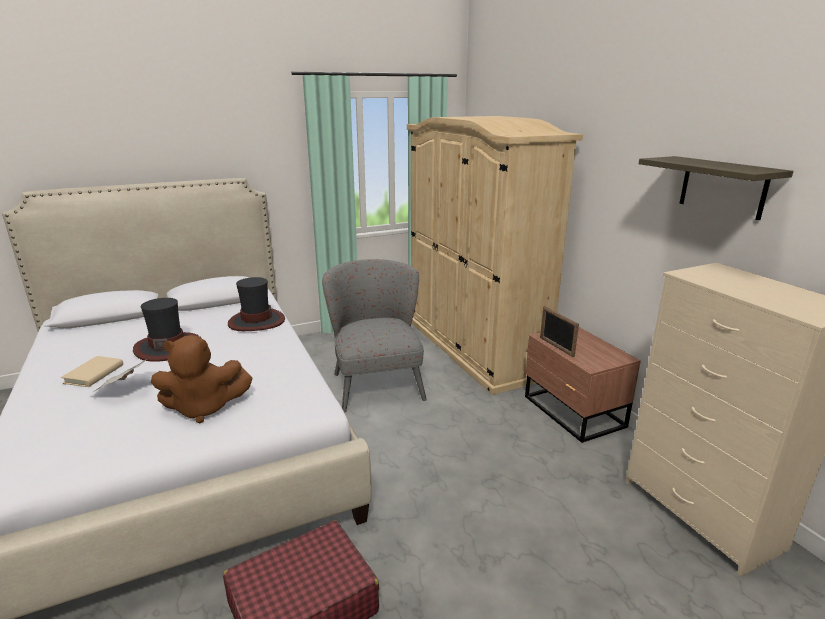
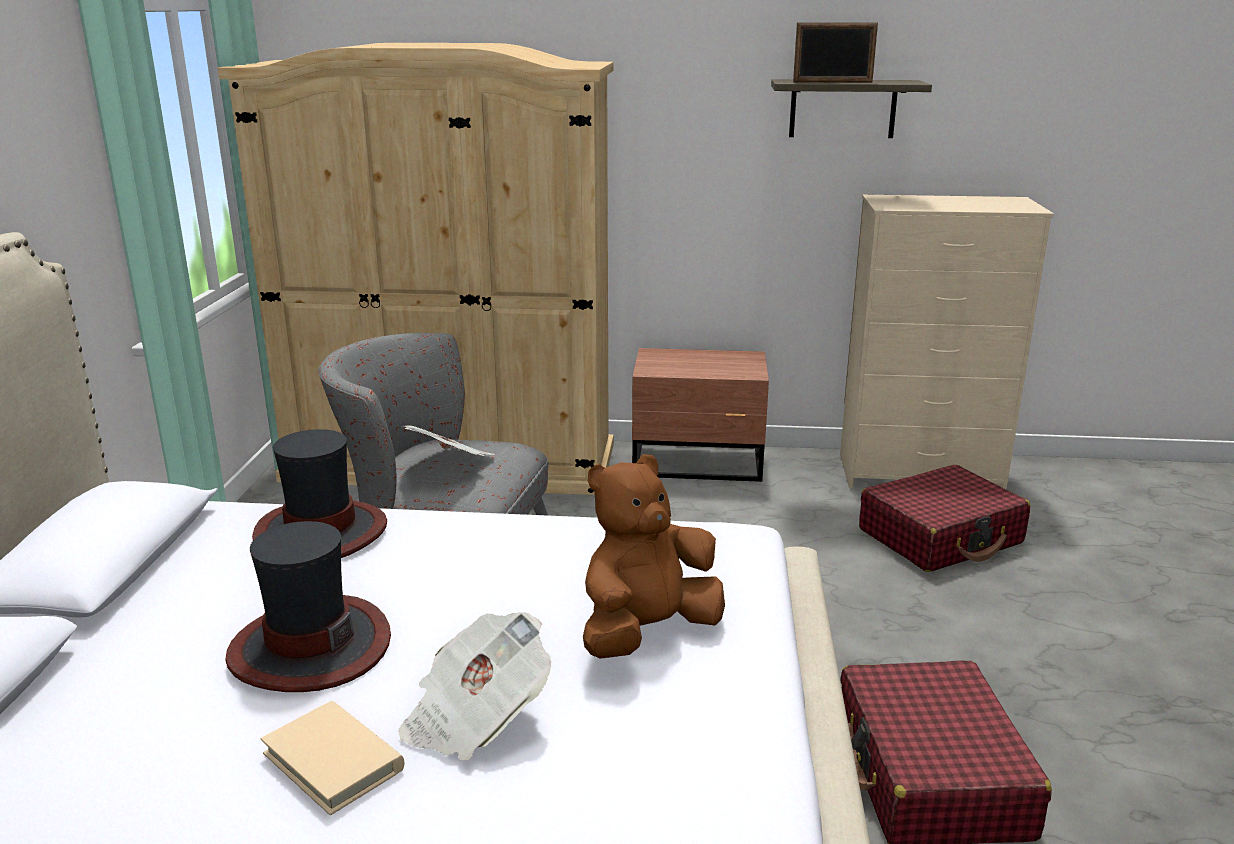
camera: 60 degrees left, 0 degrees up
(204, 408) = (647, 632): brown plush toy -> brown plush toy turned 150 degrees counterclockwise
(367, 327) = (451, 463): none -> newspaper
(556, 347) = (685, 374): picture frame -> picture frame (832, 82)
(609, 549) = (940, 537): none -> red suitcase

